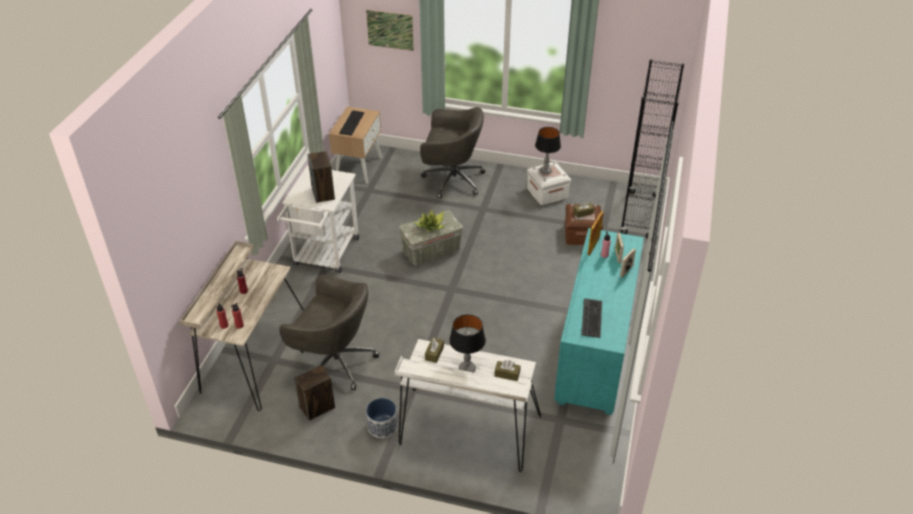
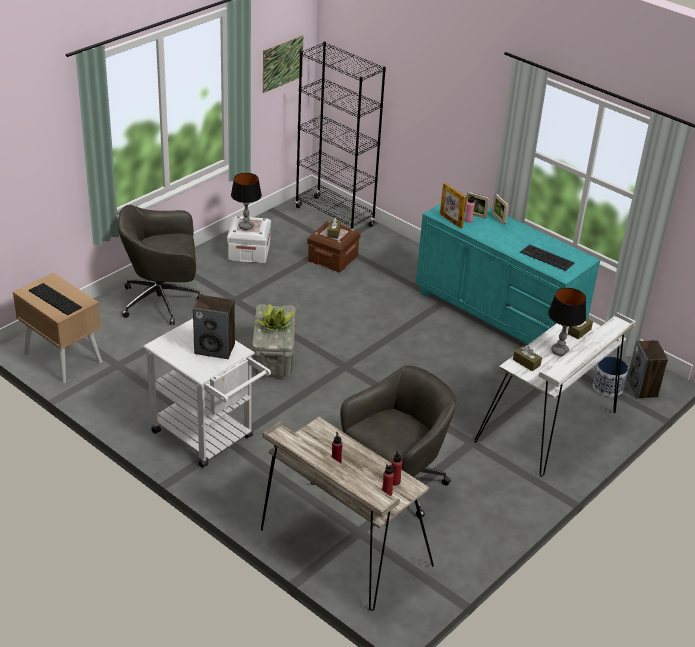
camera: 65 degrees left, 5 degrees down
(317, 407) = (456, 519): speaker -> speaker (642, 388)
(382, 427) = (511, 480): planter -> planter (608, 387)
(390, 30) = (37, 159): picture -> picture (282, 63)
(451, 180) = (163, 301): grey office chair -> grey office chair turned 135 degrees counterclockwise

